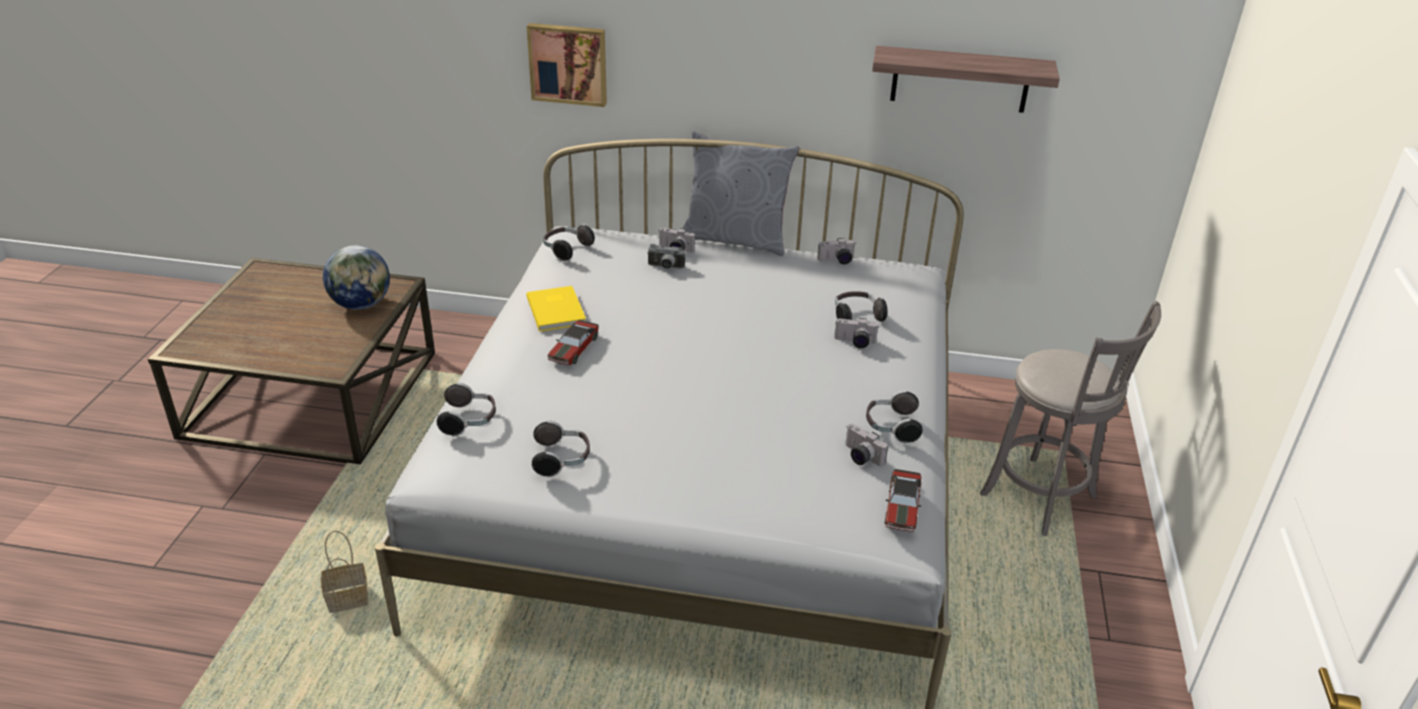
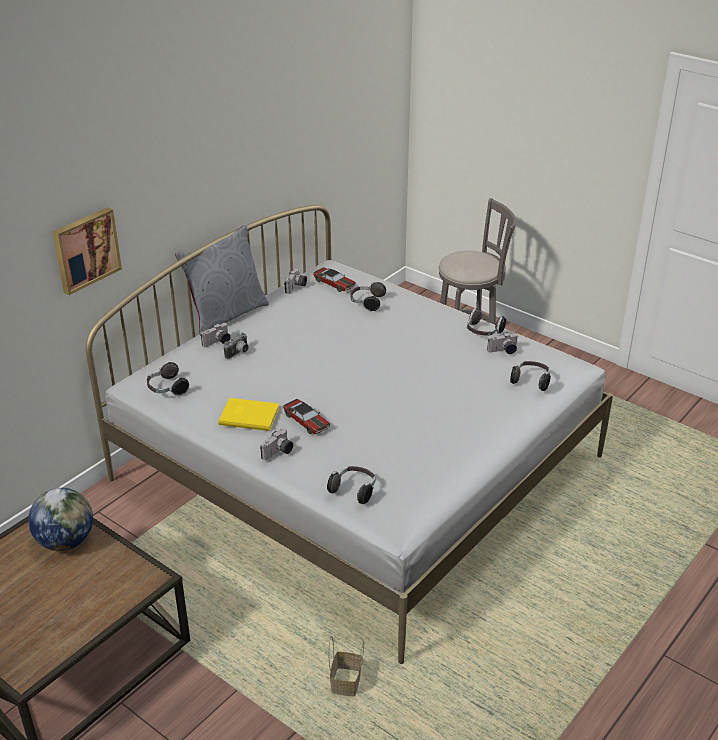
camera: 60 degrees left, 0 degrees up
(561, 459) = (428, 460): headphones -> headphones (531, 381)
(854, 343) = (394, 313): camera -> camera (278, 452)
(902, 507) = (553, 354): toy car -> toy car (334, 284)
(960, 79) = (310, 130): shelf -> none

